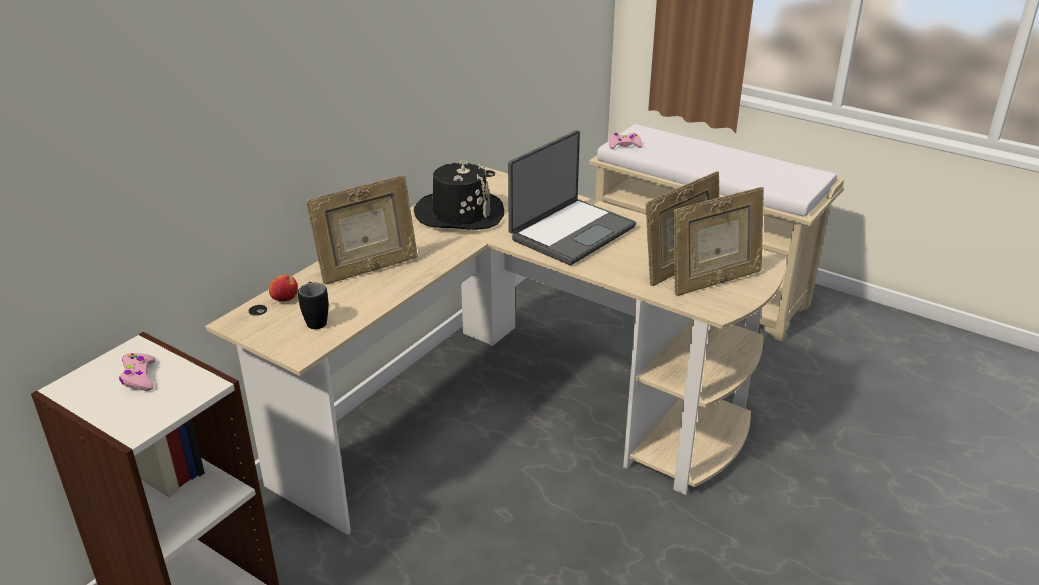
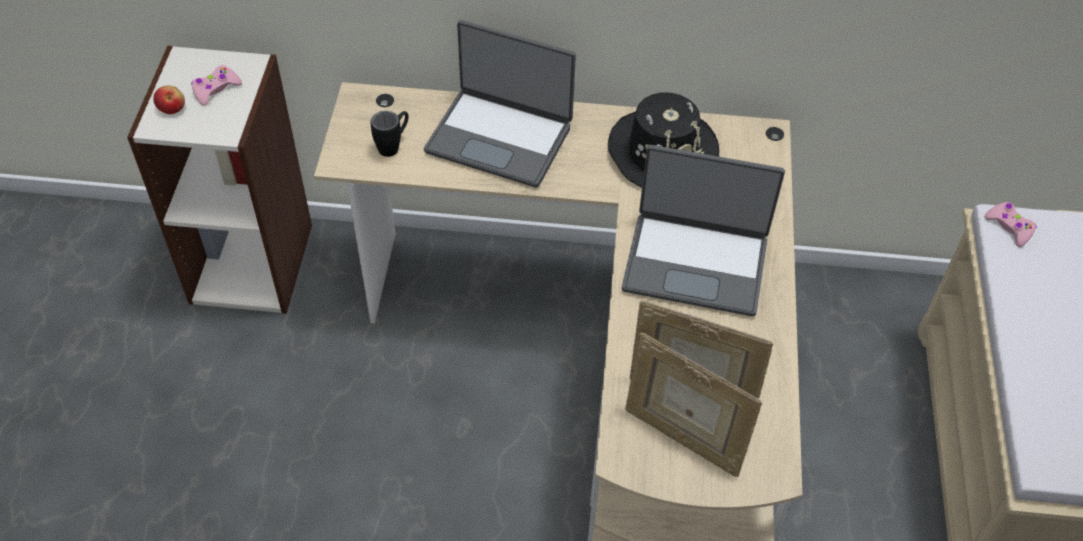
camera: 60 degrees right, 20 degrees up
(284, 298) = (412, 107): apple -> apple (172, 108)
(368, 270) = (500, 137): picture frame -> laptop

